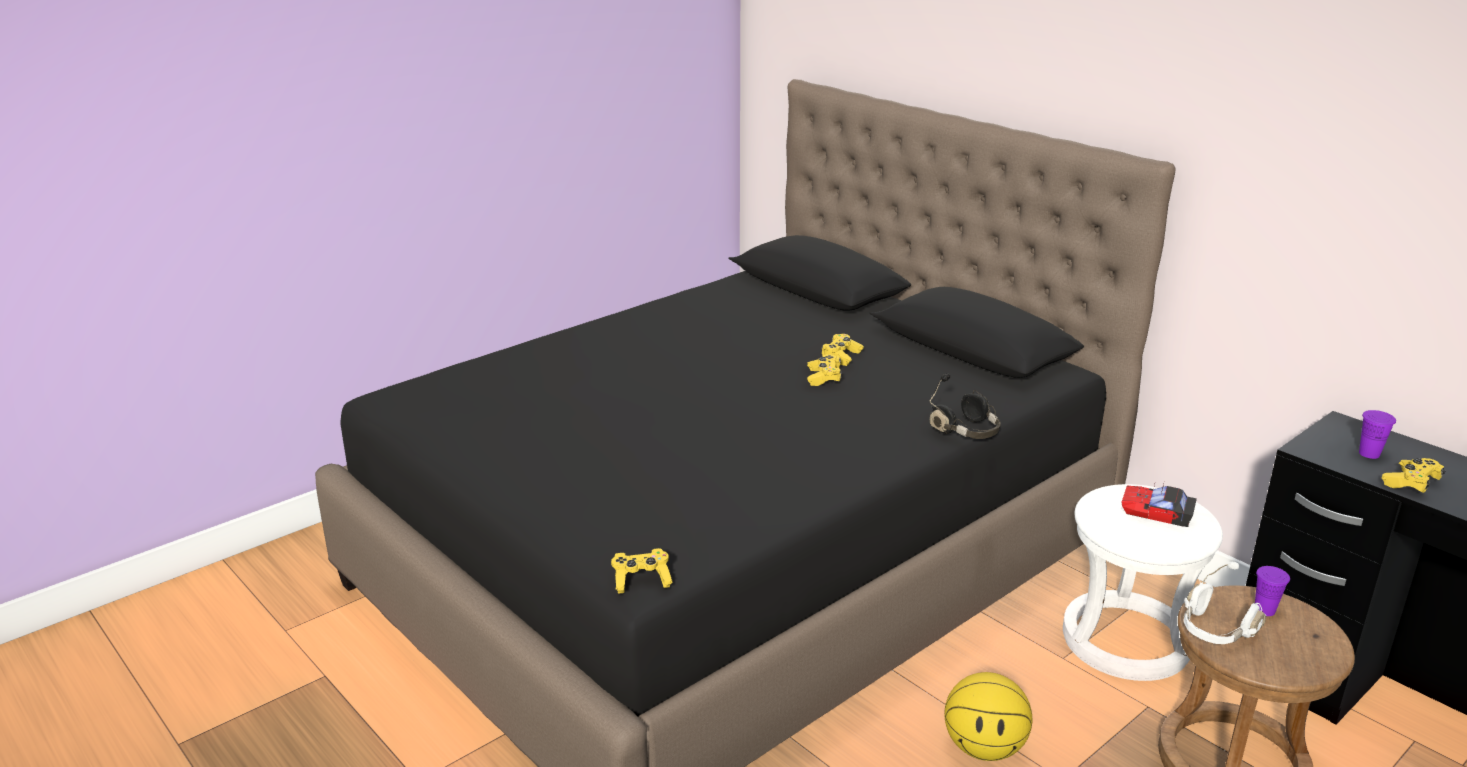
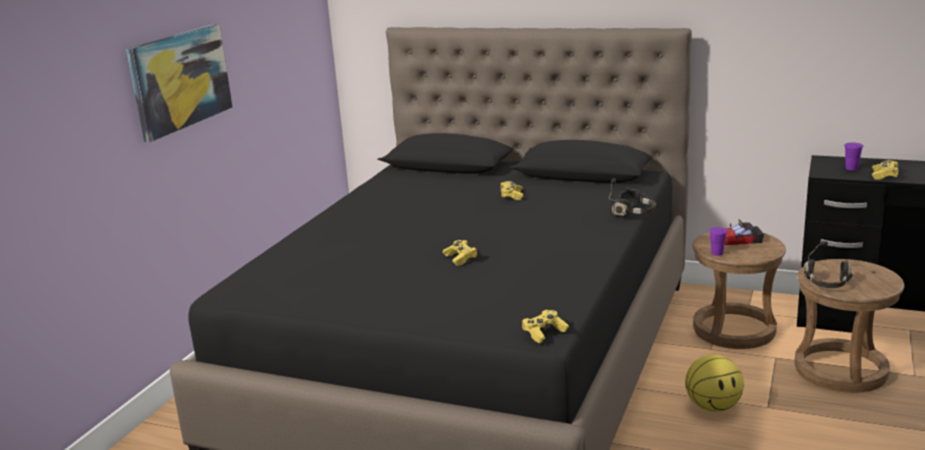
camera: 25 degrees left, 5 degrees down
(452, 116) = (180, 80): none -> picture
(824, 377) = (515, 208): yellow game controller -> yellow game controller (460, 258)
(1126, 641) = (734, 330): white stool -> brown stool
(1215, 630) = (827, 283): white headphones -> black headphones
(1264, 610) = (839, 268): purple cup -> purple cup (717, 253)

